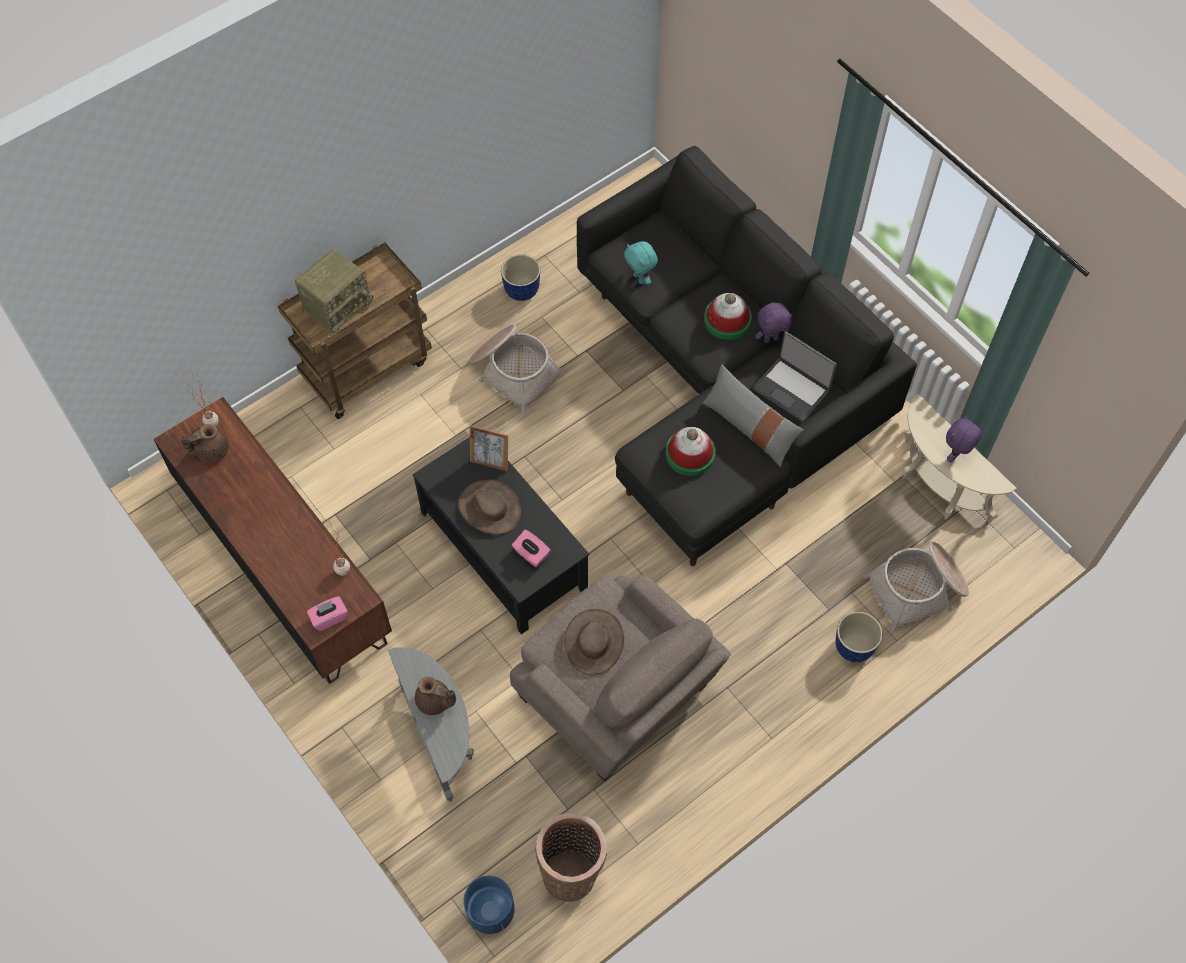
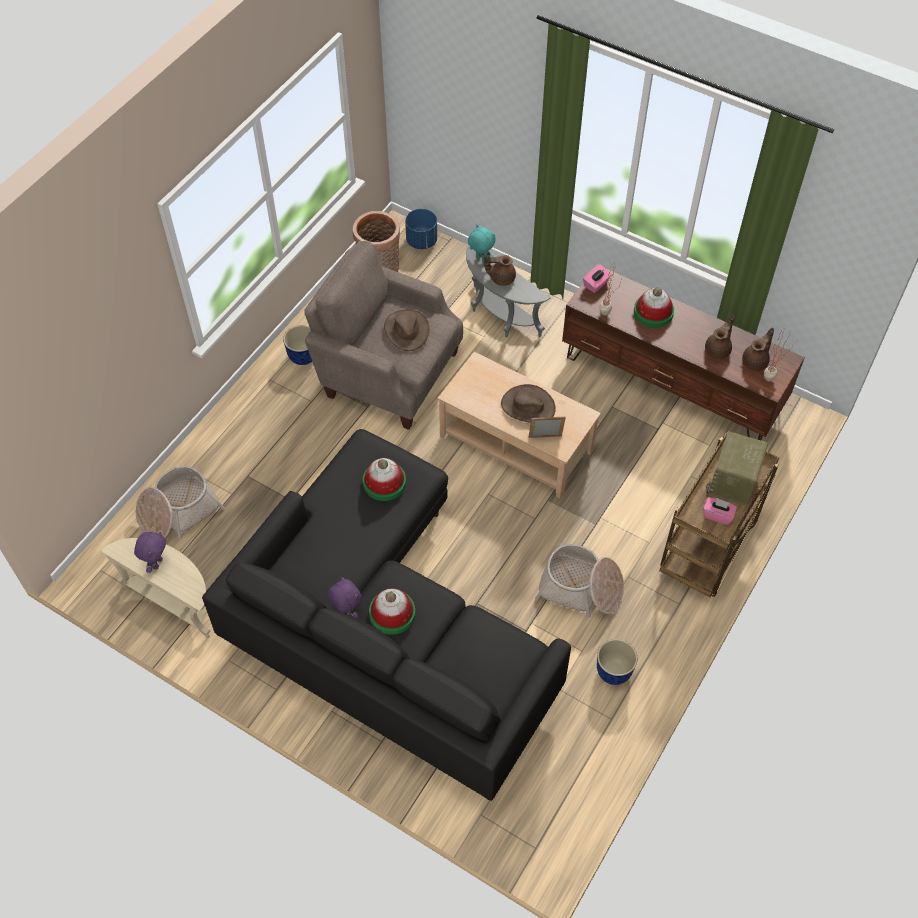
camera: 160 degrees right, 5 degrees down
(242, 478) = (718, 350): none -> brown teapot
(284, 554) = (653, 312): none -> hat
(505, 549) = (515, 444): black coffee table -> beige coffee table
(531, 554) = (480, 384): pink tissue box -> pink tissue box (717, 515)
(640, 278) = (489, 632): turquoise plush toy -> turquoise plush toy (481, 259)
(749, 427) = (341, 520): grey pillow -> none
(771, 339) = (346, 611): purple plush toy -> purple plush toy turned 90 degrees clockwise
(792, 389) = (313, 565): laptop -> none
(853, 648) = (222, 454): planter -> planter (303, 356)

